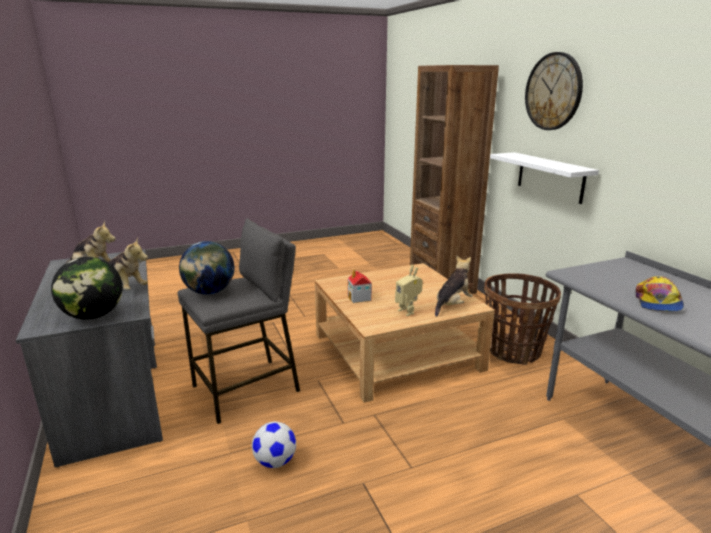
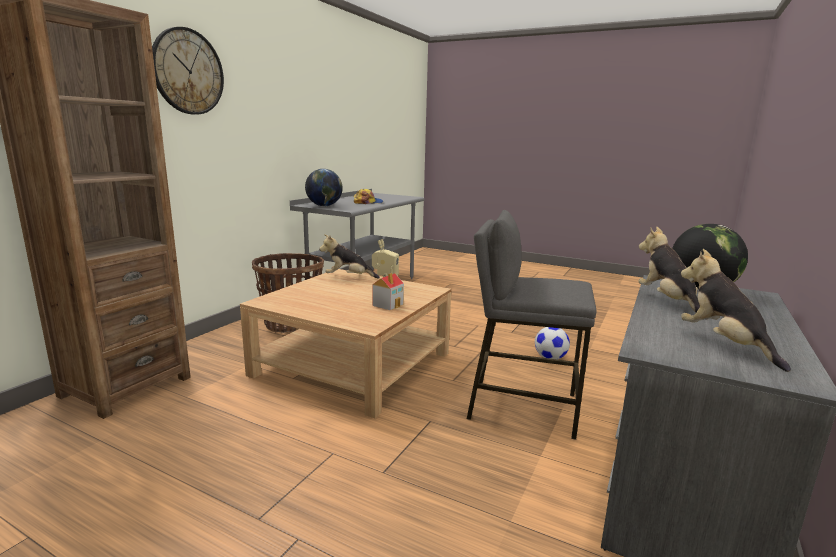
camera: 130 degrees left, 5 degrees down
(209, 292) = (565, 289): globe -> globe (324, 206)
(550, 177) = (207, 165): white shelf -> none

